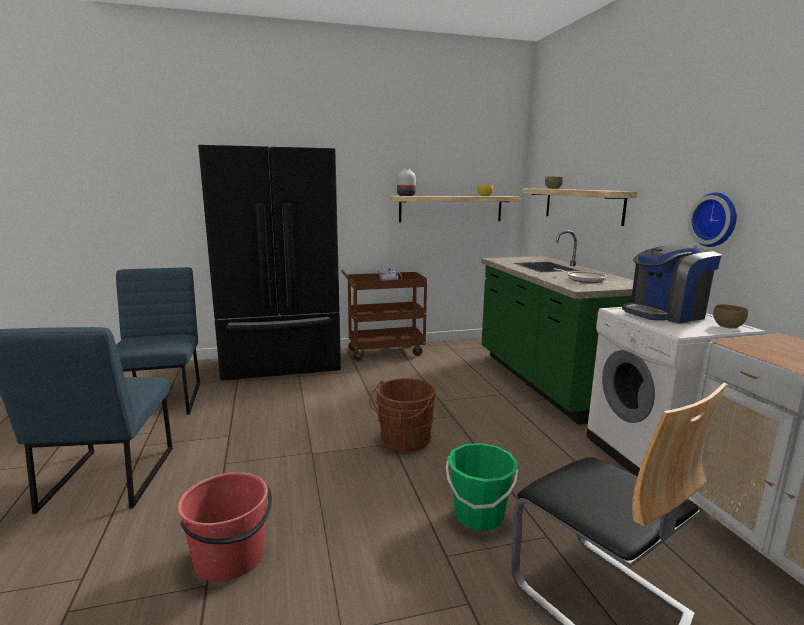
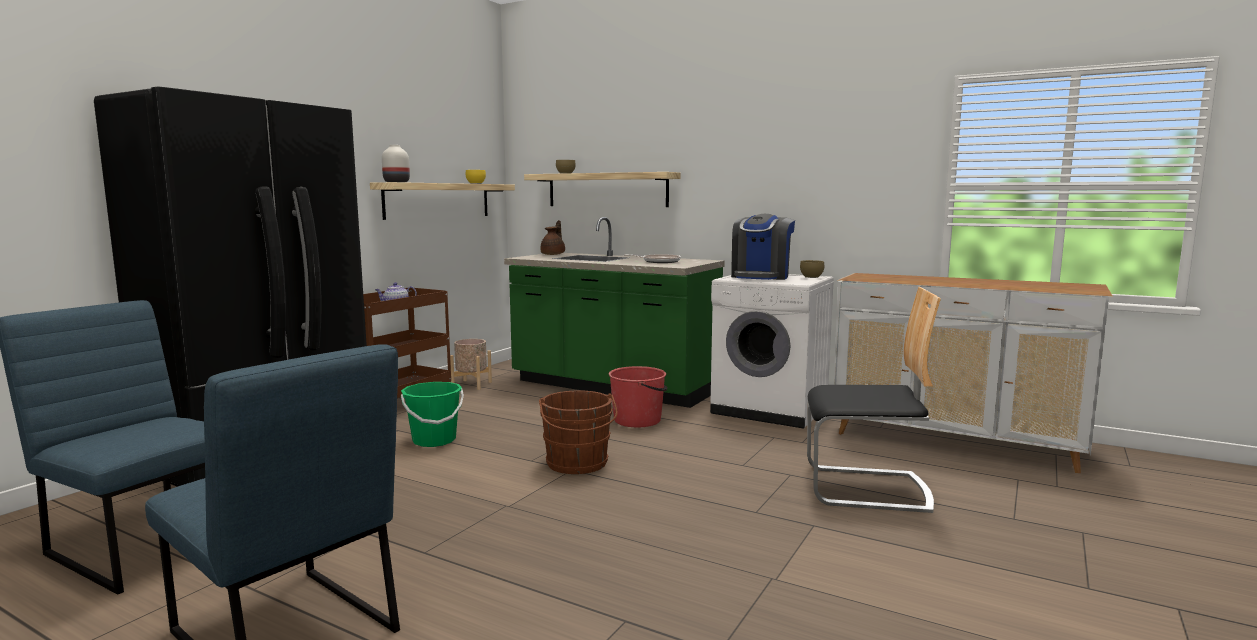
camera: 45 degrees left, 5 degrees down
(230, 557) = (603, 597): red bucket -> red bucket (638, 420)
(453, 350) = (472, 385): none -> beige planter
(479, 515) = (731, 483): green bucket -> green bucket (434, 440)
(531, 258) = (553, 254): none -> brown teapot
(716, 219) = (770, 193): wall clock -> none

